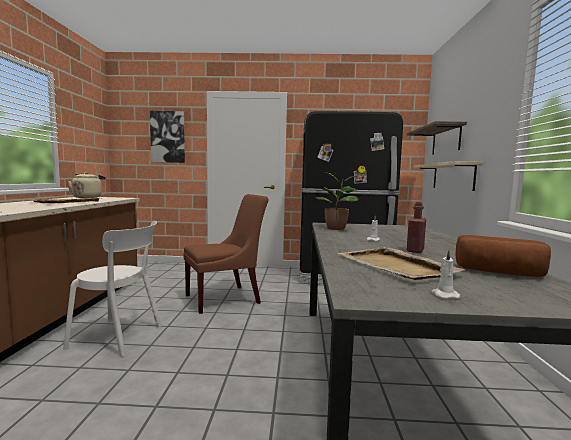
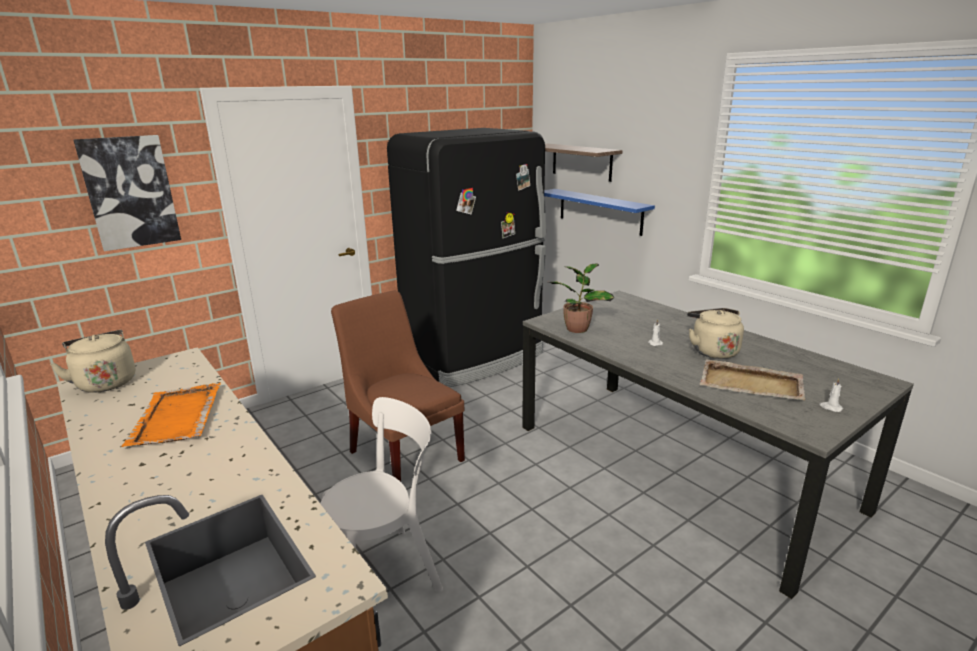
camera: 40 degrees left, 15 degrees up
(226, 298) = (404, 453): brown chair -> brown chair turned 60 degrees counterclockwise
(415, 250) = (712, 351): red bottle -> beige kettle
(452, 176) = (600, 211): beige shelf -> blue shelf
(499, 272) = (801, 363): bread -> none

